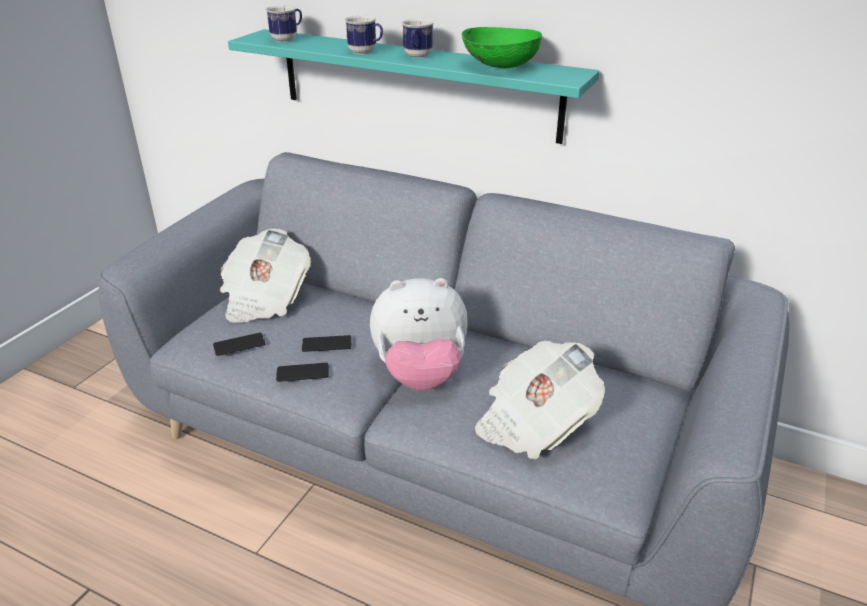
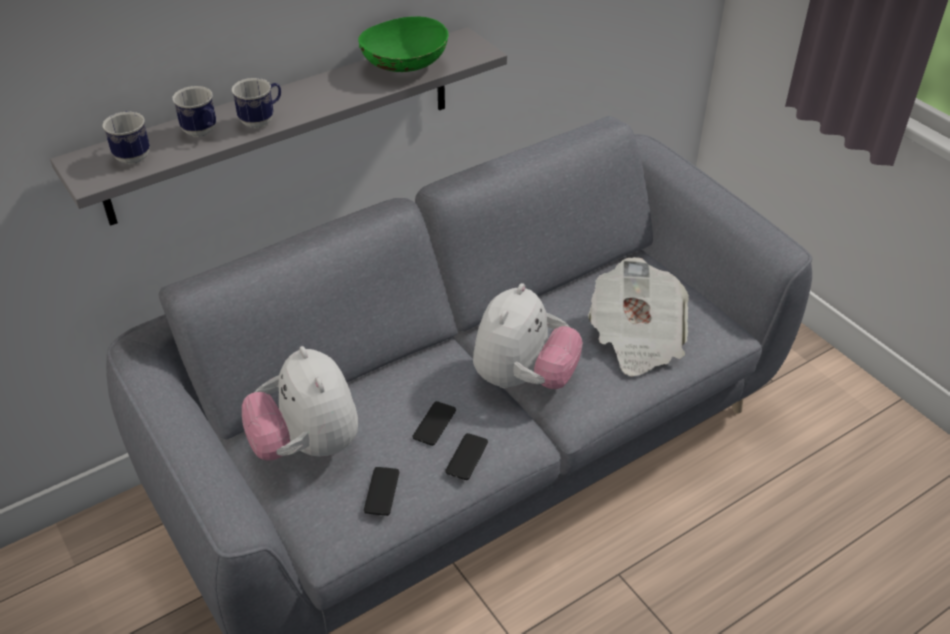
camera: 60 degrees left, 10 degrees up
(264, 298) = (307, 445): newspaper -> plush toy
(416, 84) = (283, 125): turquoise shelf -> grey shelf
(417, 57) = (318, 97): mug -> mug (203, 133)

